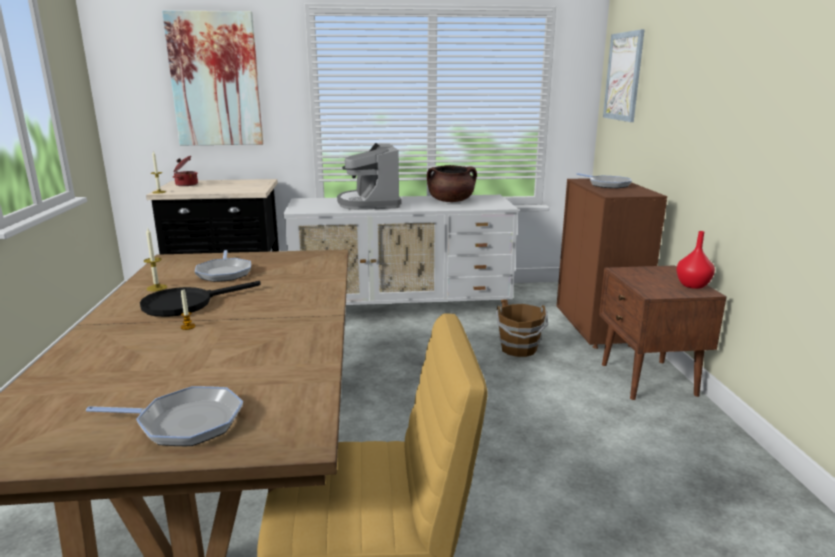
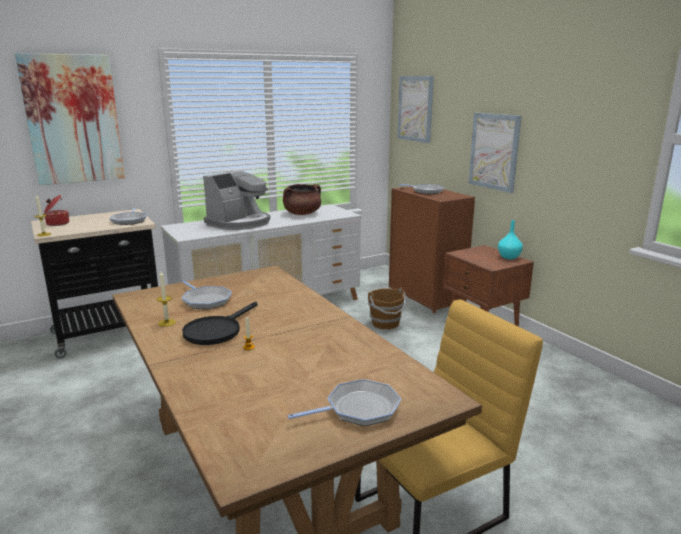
camera: 25 degrees left, 0 degrees up
(249, 188) = (129, 220): none -> frying pan
(369, 203) = (239, 223): coffee machine -> coffee machine turned 105 degrees counterclockwise
(692, 286) = (509, 257): red vase -> turquoise vase
(697, 131) = (494, 151): none -> picture

